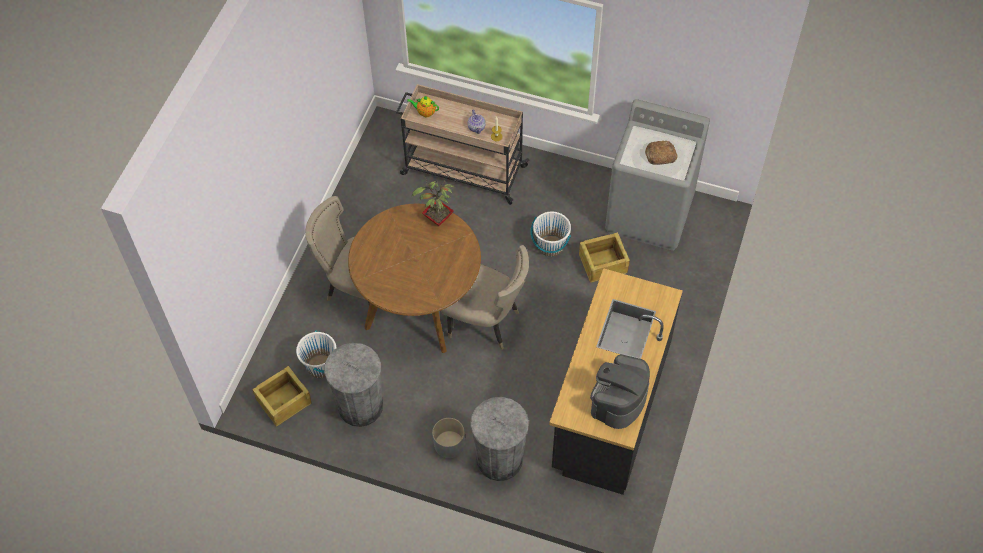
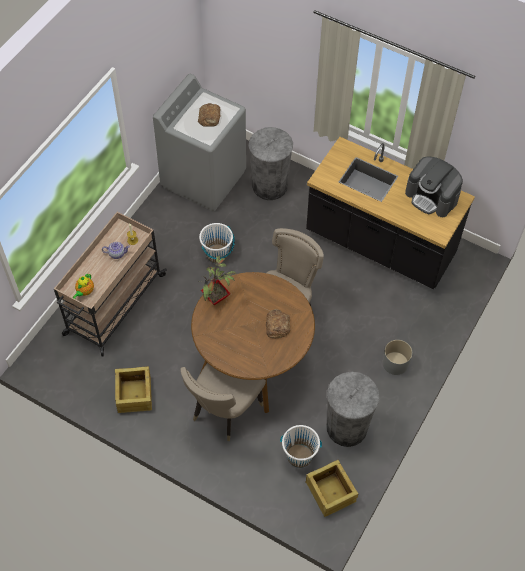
camera: 80 degrees left, 0 degrees up
(415, 279) = (277, 325): none -> bread
(499, 459) = (414, 329): grey trash can -> grey trash can (270, 186)
(602, 263) = (244, 221): crate -> crate (133, 395)

